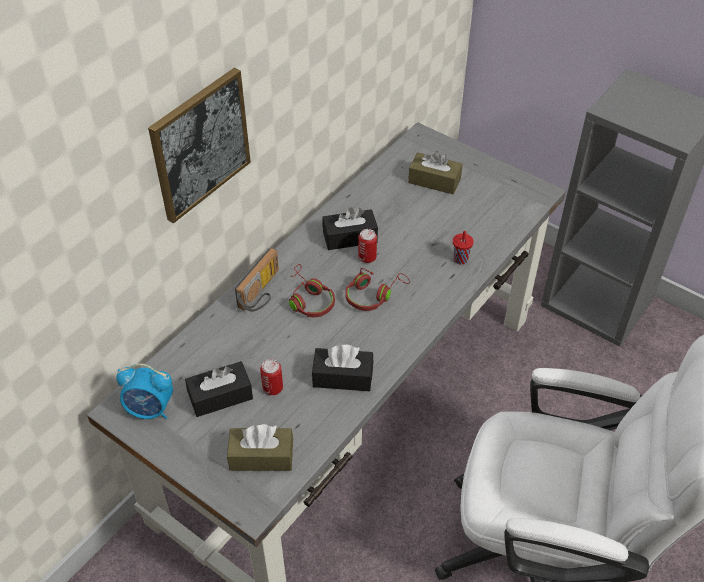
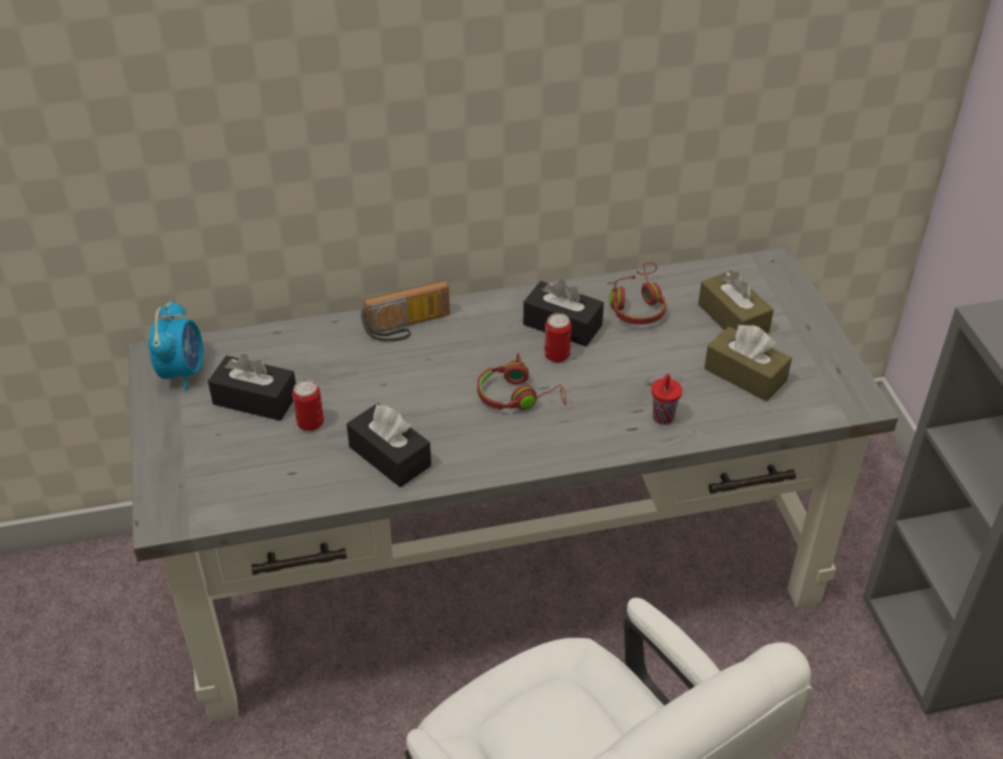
camera: 40 degrees right, 5 degrees down
(150, 409) = (182, 372): alarm clock -> alarm clock turned 135 degrees counterclockwise
(200, 144) = (361, 93): picture -> none
(261, 456) = (226, 478): brown tissue box -> brown tissue box (745, 375)
(308, 299) = (445, 361): red headphones -> red headphones (638, 305)

